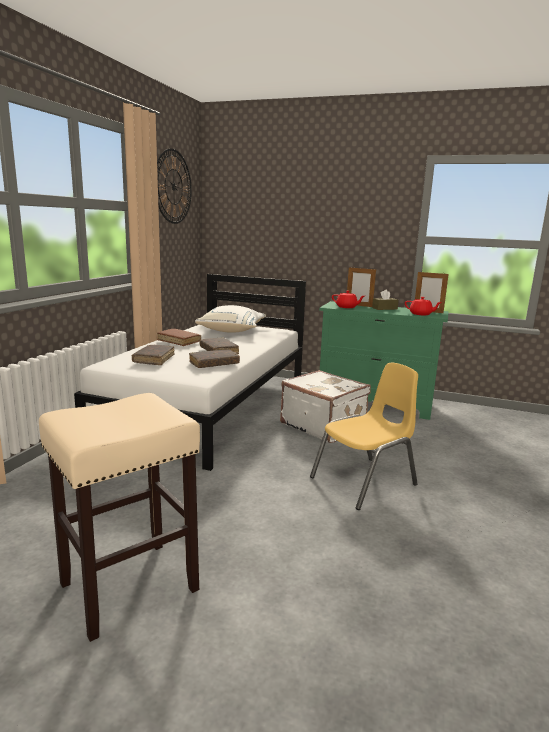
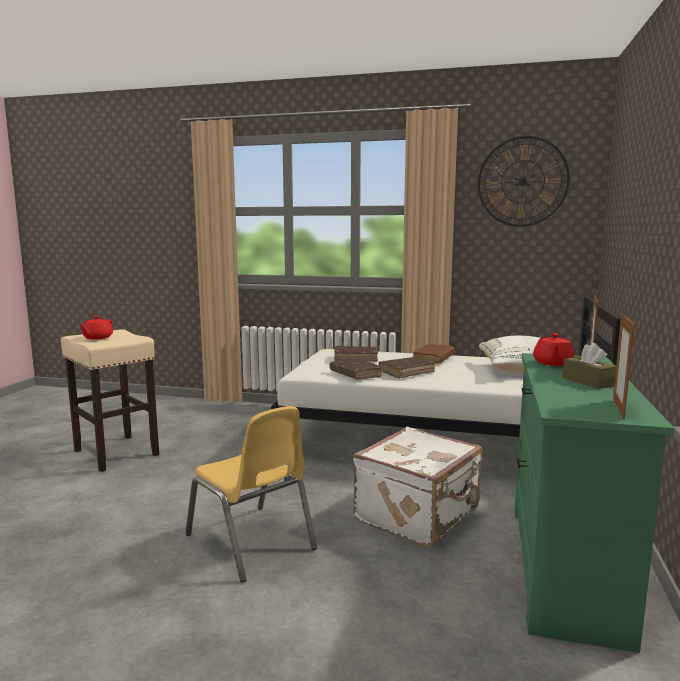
camera: 85 degrees right, 5 degrees down
(421, 314) = (566, 401): red teapot -> red teapot (97, 338)

